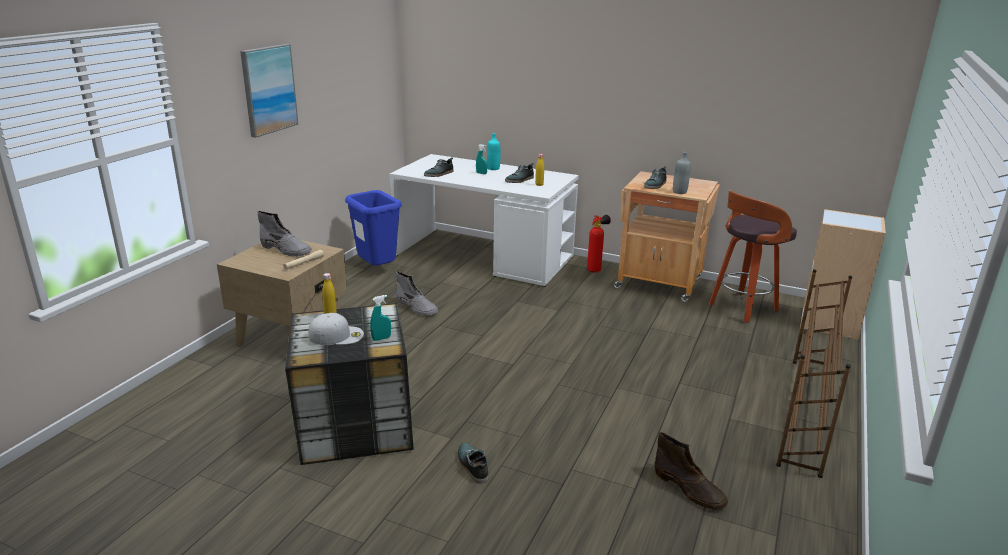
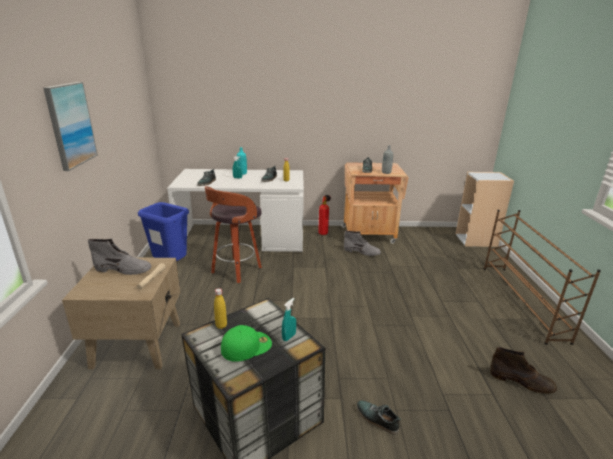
camera: 25 degrees left, 0 degrees up
(337, 335) = (246, 346): white cap -> green cap
(417, 308) = (226, 290): grey boot -> grey boot (362, 252)
(742, 308) = (426, 241): stool -> stool (235, 271)

